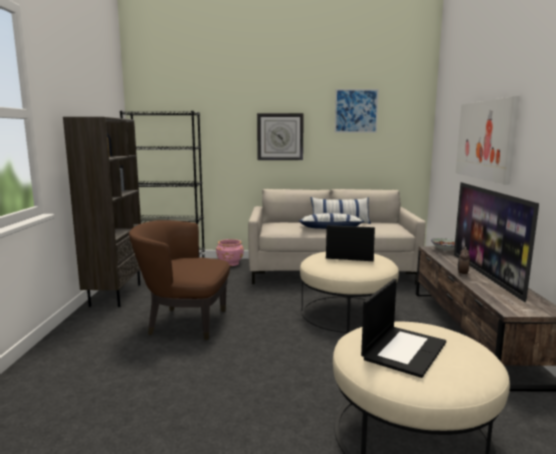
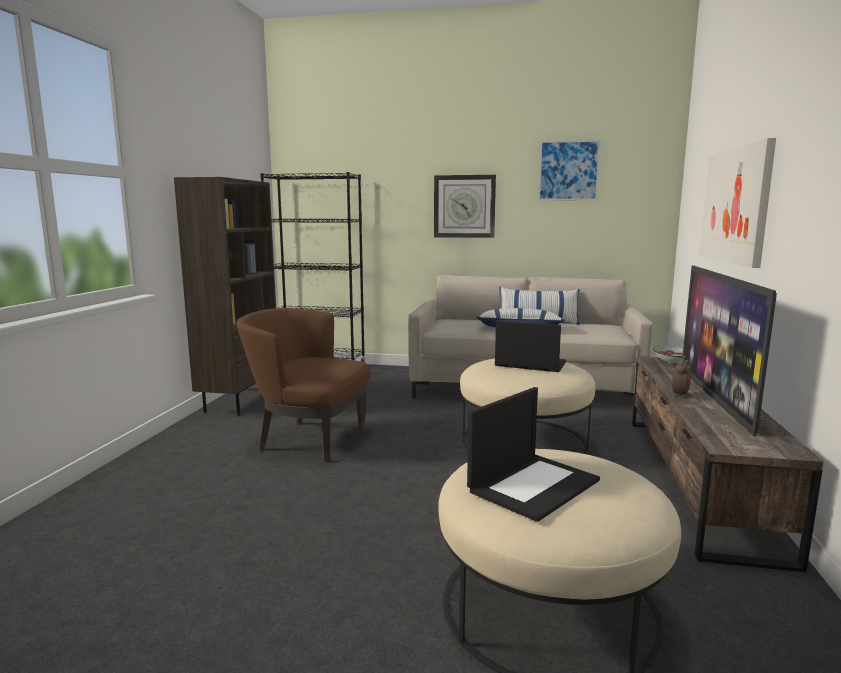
camera: 10 degrees right, 0 degrees up
(230, 263) = (394, 371): pink planter -> none

